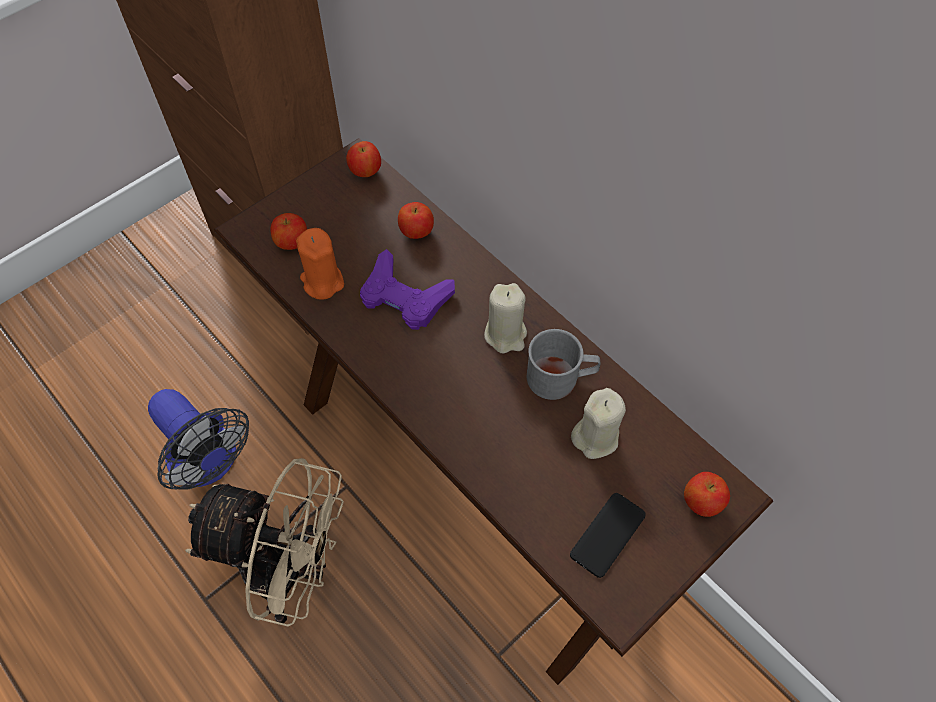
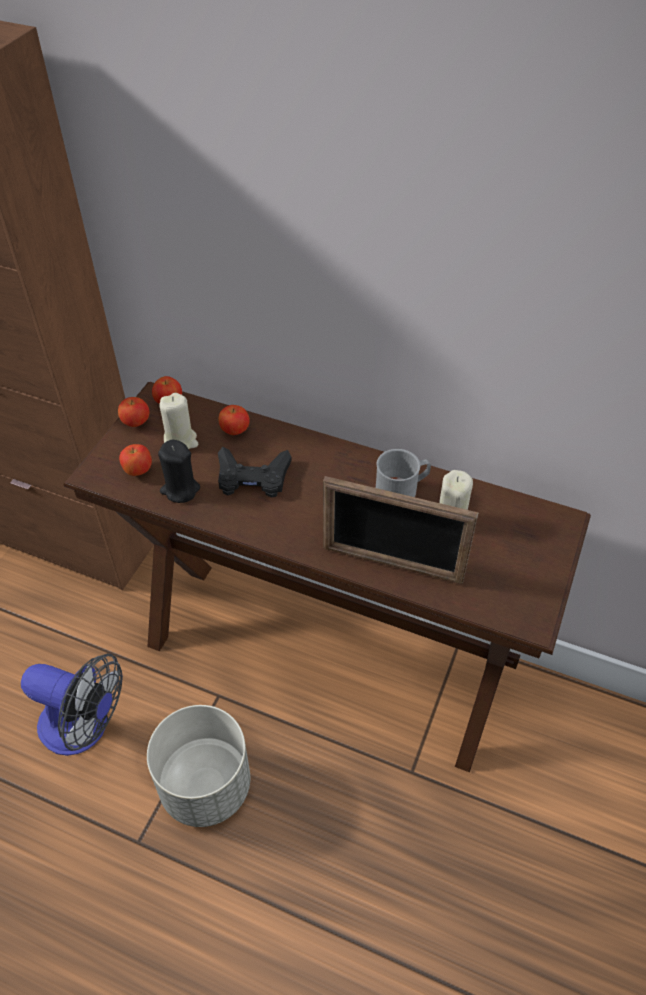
camera: 25 degrees left, 10 degrees down
(290, 573) = (205, 785): beige fan -> grey planter
(322, 282) = (180, 489): orange candle -> black candle
(404, 297) = (252, 477): purple game controller -> black game controller
(498, 465) = (392, 564): none -> picture frame
(505, 334) = (345, 476): beige candle -> beige candle (181, 440)
(607, 535) = (496, 578): phone -> none
(701, 502) = (546, 532): apple -> apple (136, 423)

